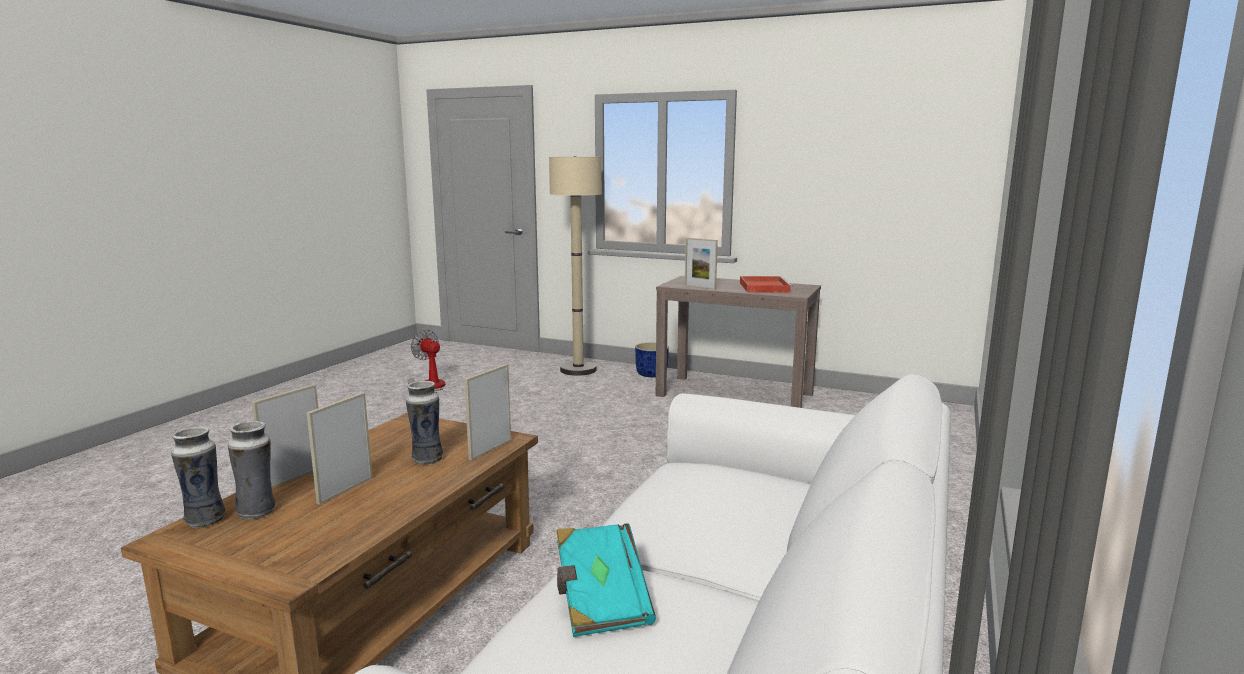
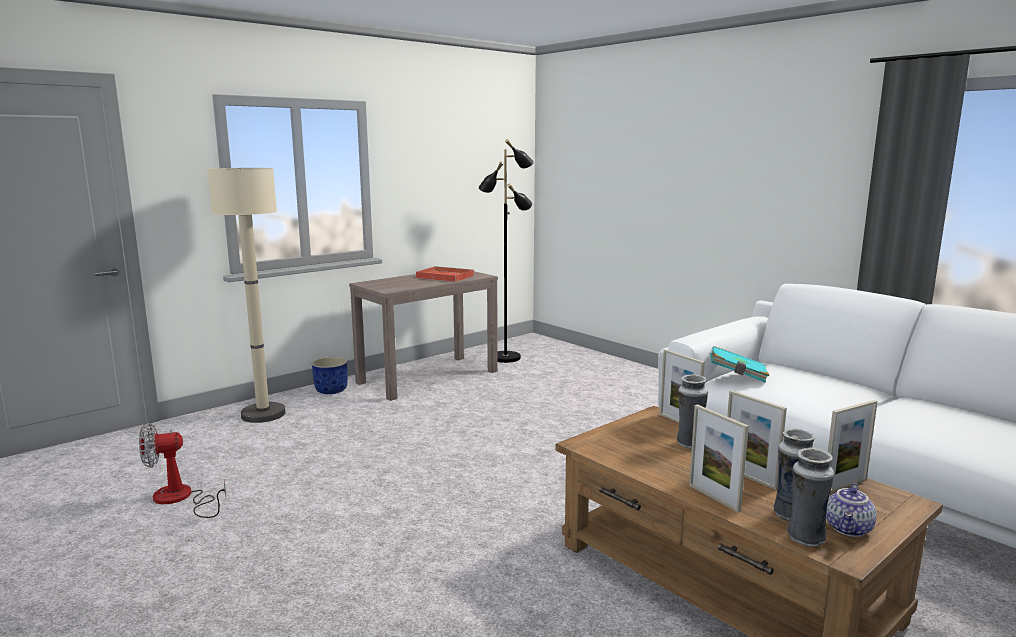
camera: 65 degrees left, 0 degrees up
(222, 541) = (849, 529): none -> teapot
(600, 599) = (921, 421): turquoise book -> turquoise book (737, 375)
(700, 287) = (415, 287): picture frame -> picture frame (845, 486)
(851, 411) = (505, 357): none -> black floor lamp

